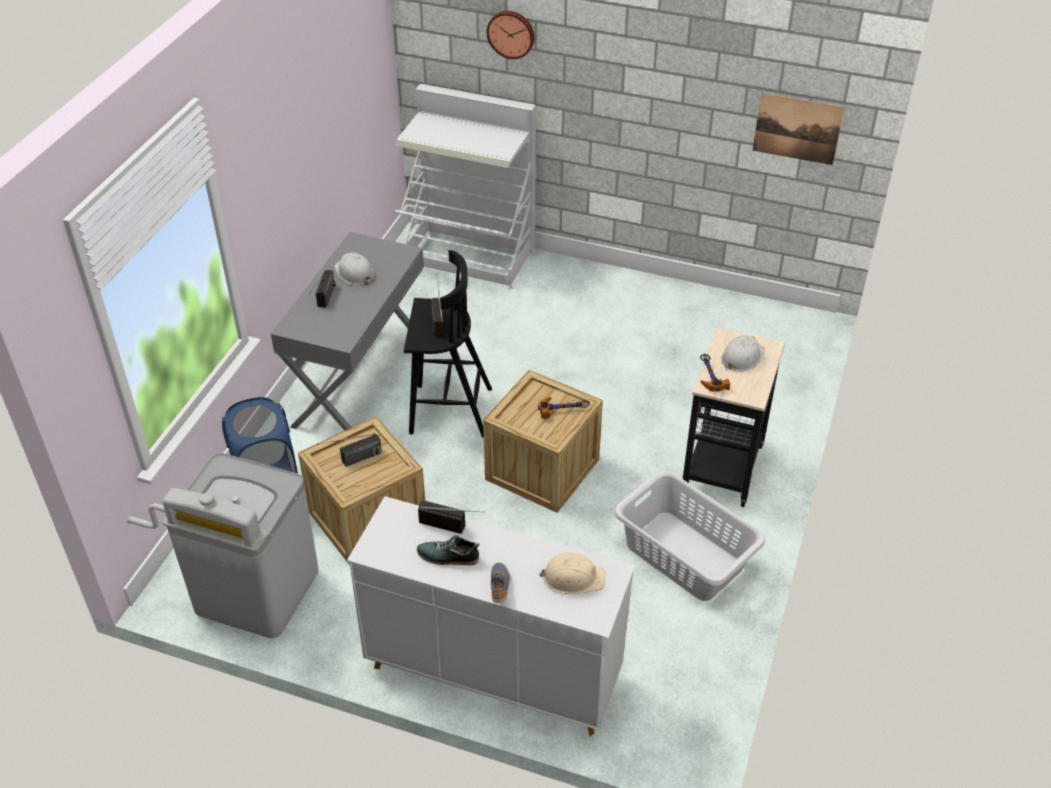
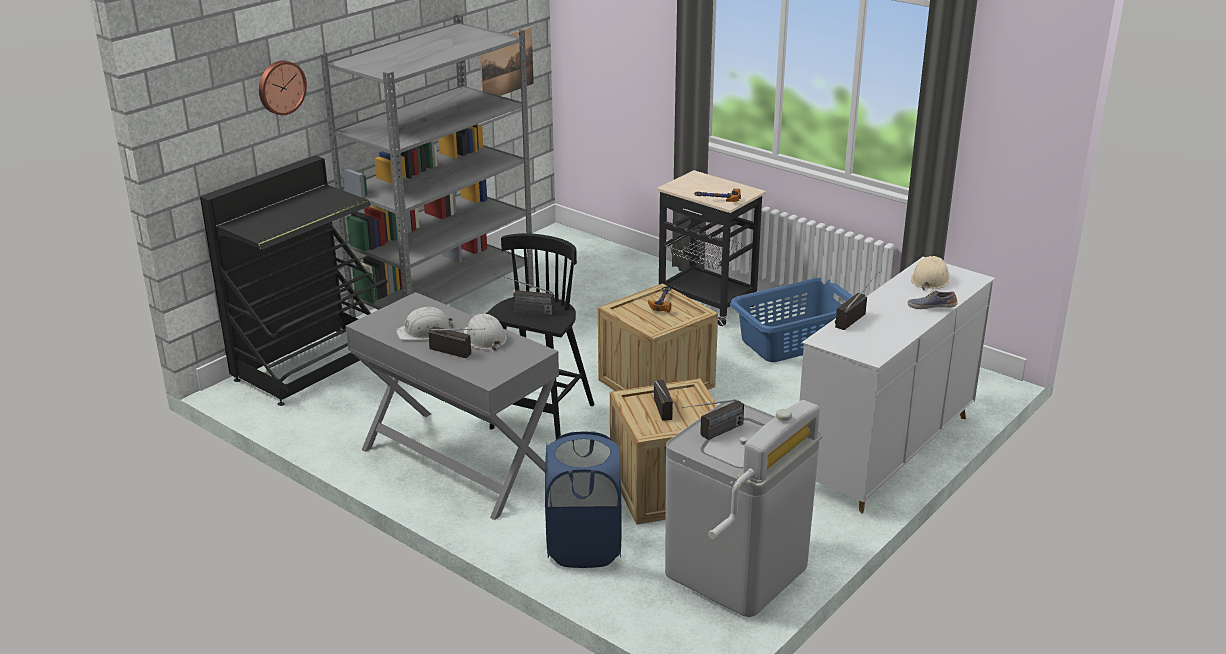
camera: 70 degrees left, 15 degrees down
(242, 479) = (713, 434): none -> radio
(448, 556) = (890, 323): shoe -> none
(467, 262) = (315, 367): white shoe rack -> black shoe rack
(614, 294) = (444, 303): none -> grey bookcase
(684, 556) = (794, 341): grey laundry basket -> blue laundry basket
(741, 357) = (701, 186): white hard hat -> white hard hat (484, 338)

